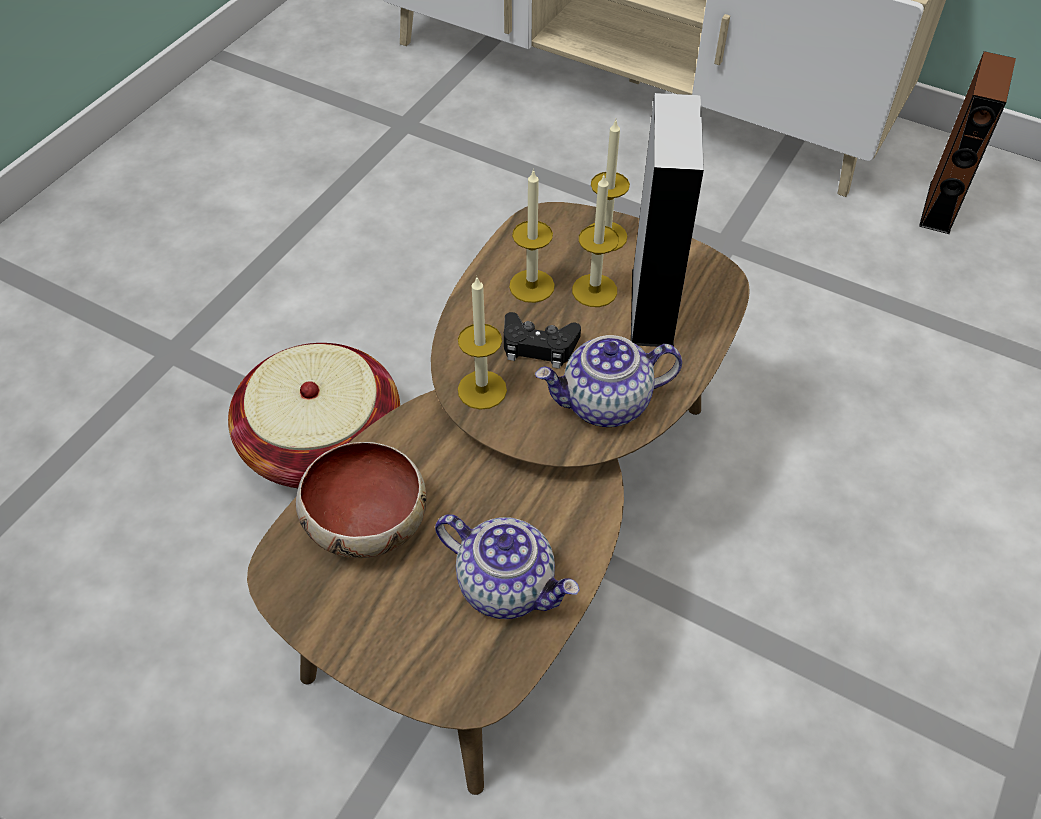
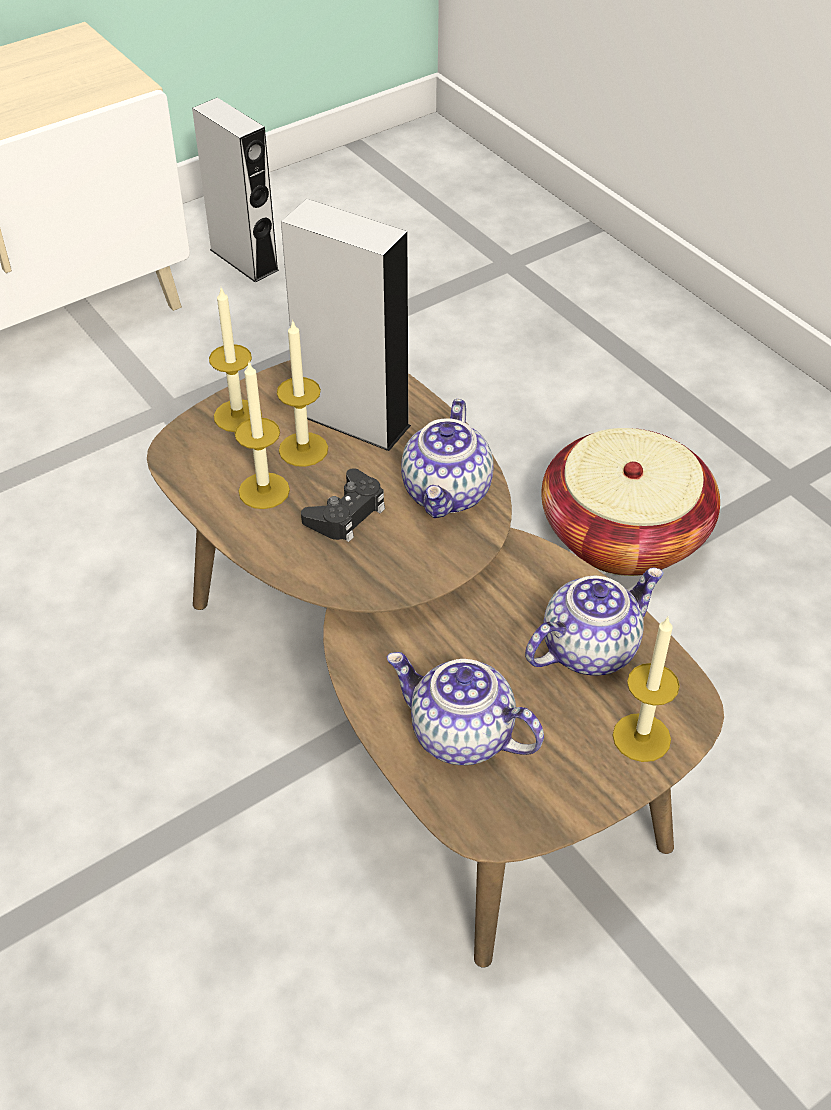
camera: 65 degrees left, 5 degrees down
(322, 443) = (183, 851): basket -> basket (624, 534)
(364, 522) = (460, 735): bowl -> teapot
(482, 390) = (375, 573): candle -> candle (641, 737)
(940, 207) = (244, 260): brown speaker -> grey speaker

